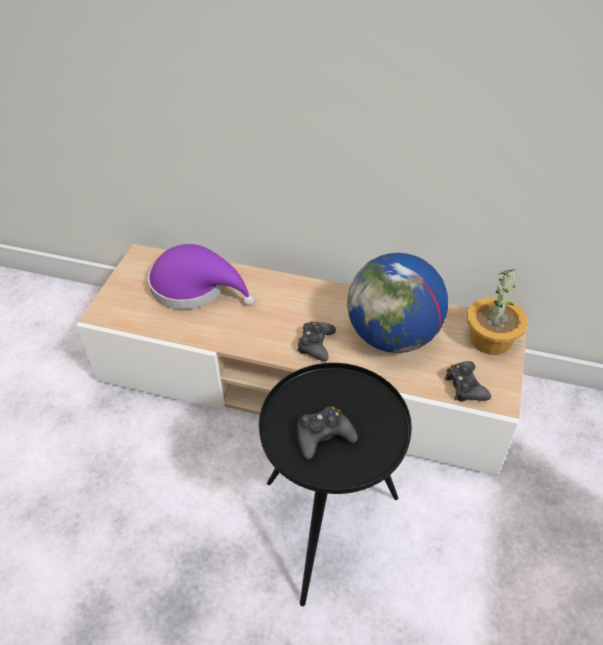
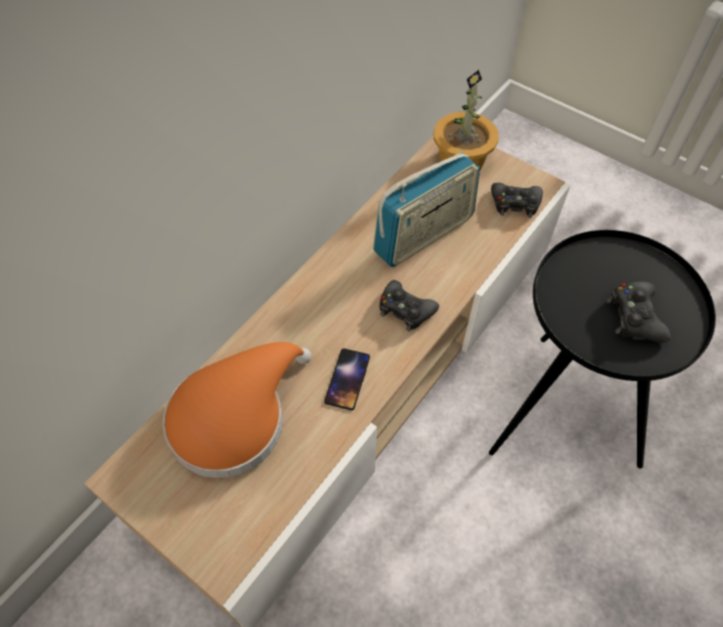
camera: 70 degrees left, 10 degrees up
(195, 286) = (235, 416): purple hat -> orange hat
(243, 330) = (347, 379): none -> phone
(393, 336) = (424, 235): globe -> radio

